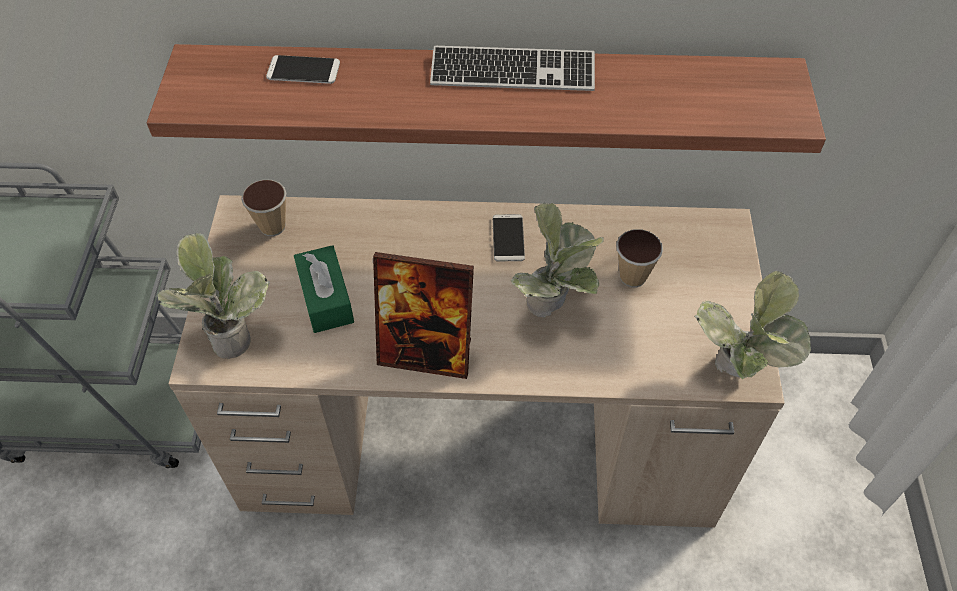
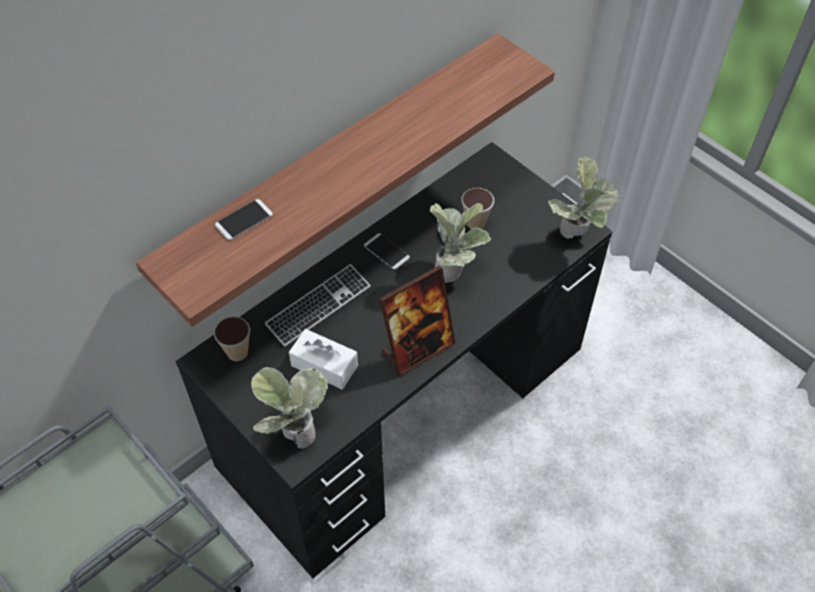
camera: 45 degrees left, 0 degrees up
(326, 298) = (324, 365): green tissue box -> white tissue box
(480, 433) = (407, 406): beige desk -> black desk
(512, 72) = (365, 139): keyboard -> keyboard (318, 306)

